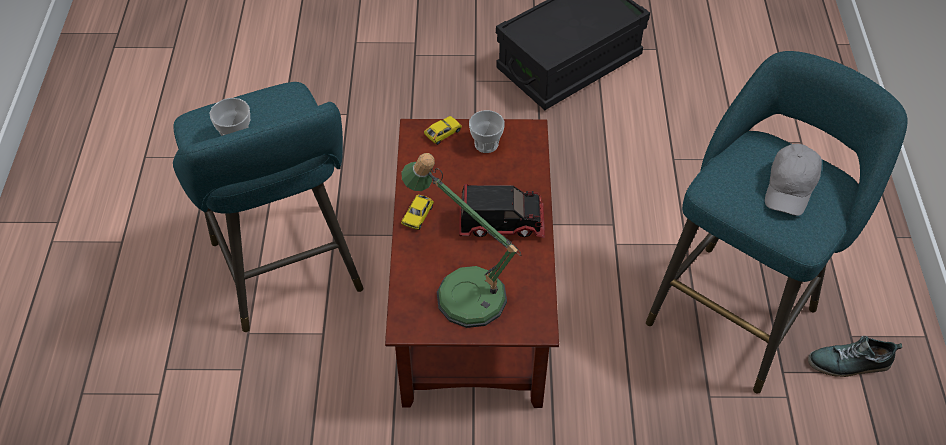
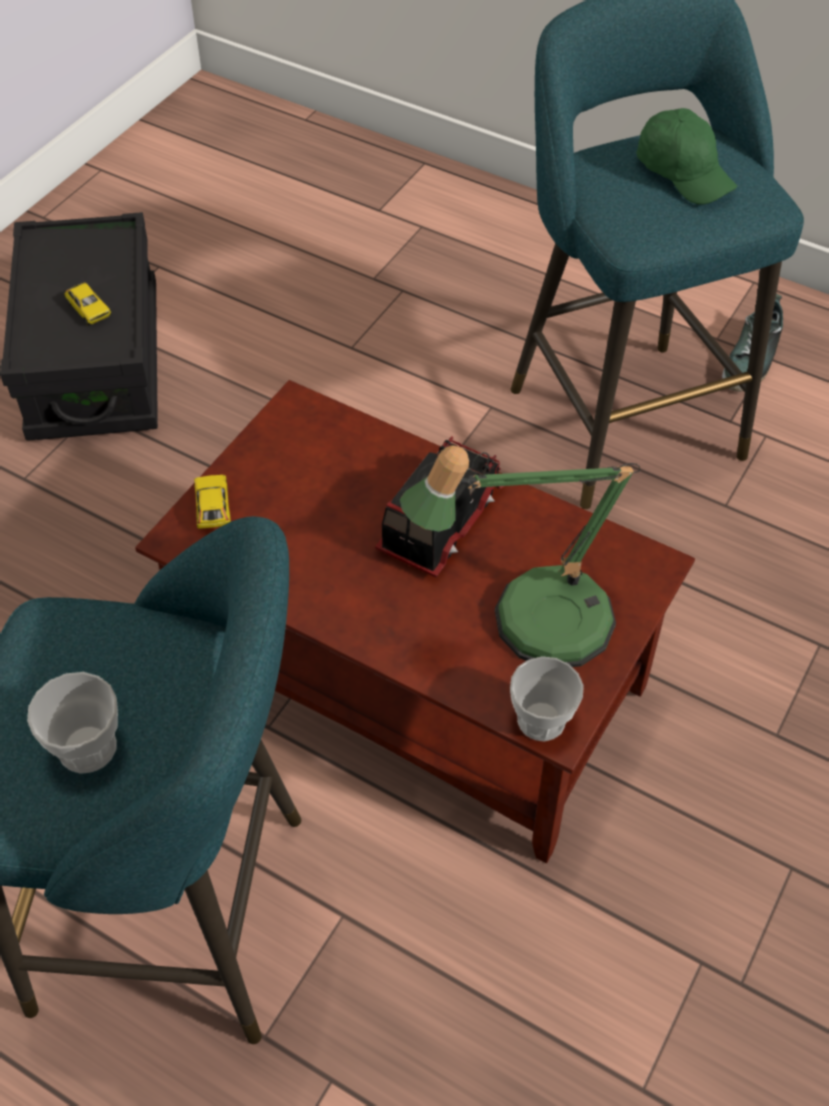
camera: 60 degrees left, 0 degrees up
(417, 215) = (352, 614): toy car -> toy car (89, 309)
(486, 144) = (279, 467): cup -> cup (541, 720)
(790, 187) = (684, 172): grey cap -> green cap

